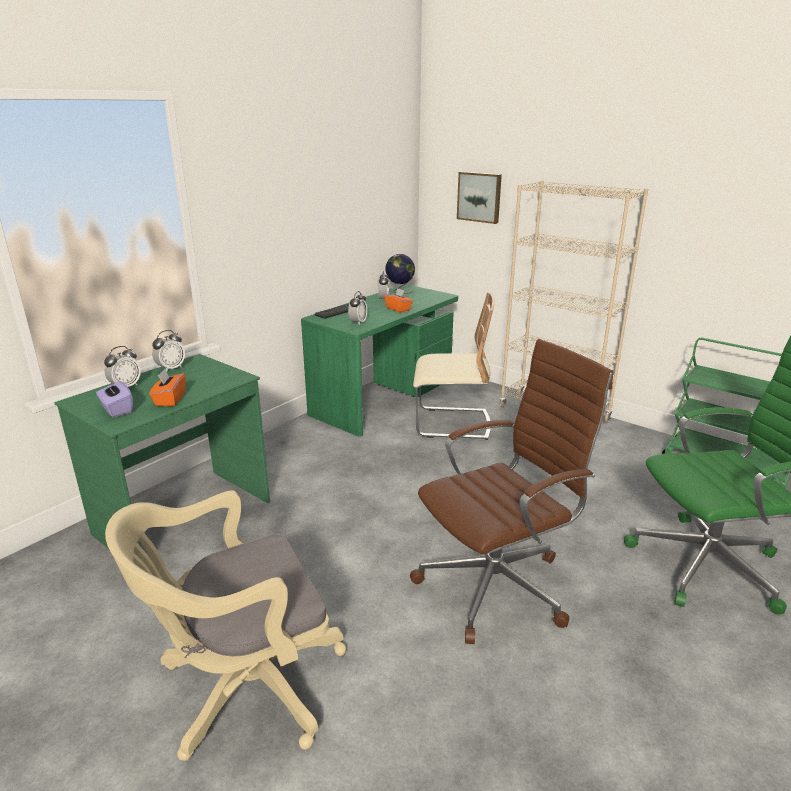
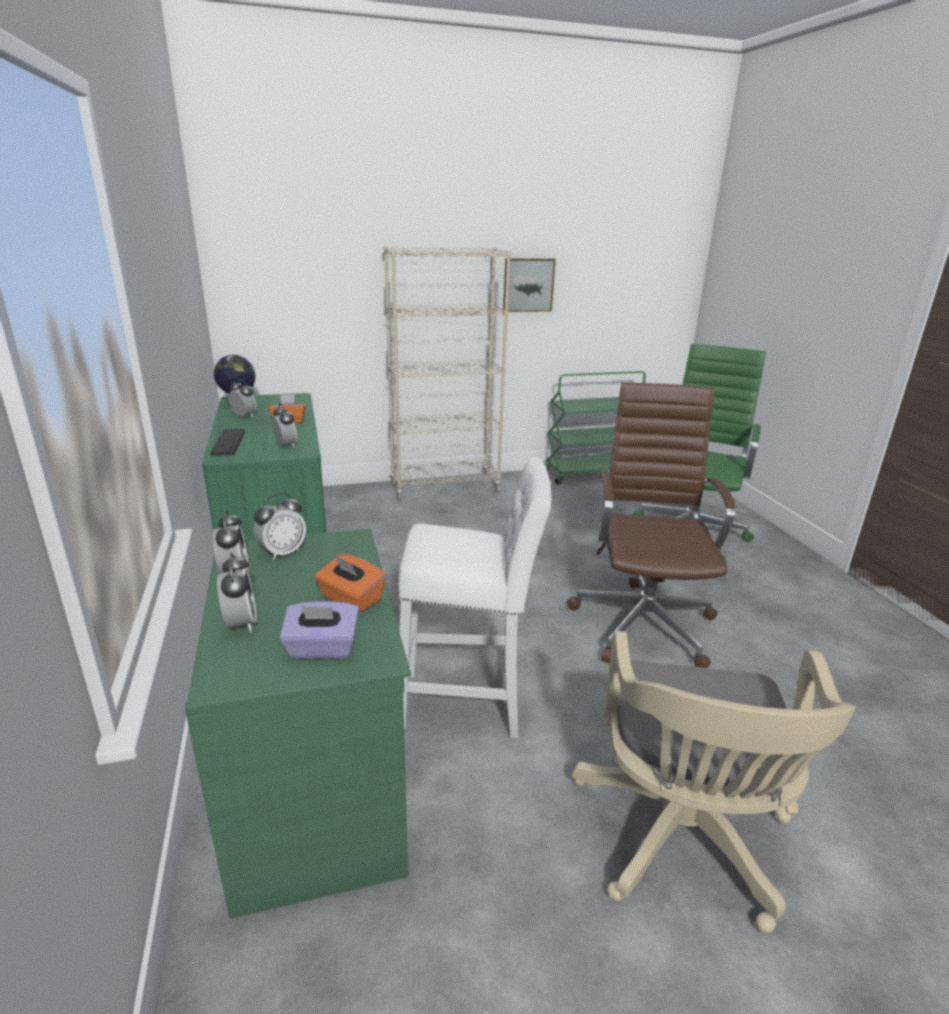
camera: 55 degrees left, 0 degrees up
(204, 369) = (282, 552): none -> alarm clock
(300, 537) = (468, 703): none -> white stool
(452, 423) = (387, 533): beige chair -> none
(479, 197) = (300, 272): picture -> picture (528, 284)

